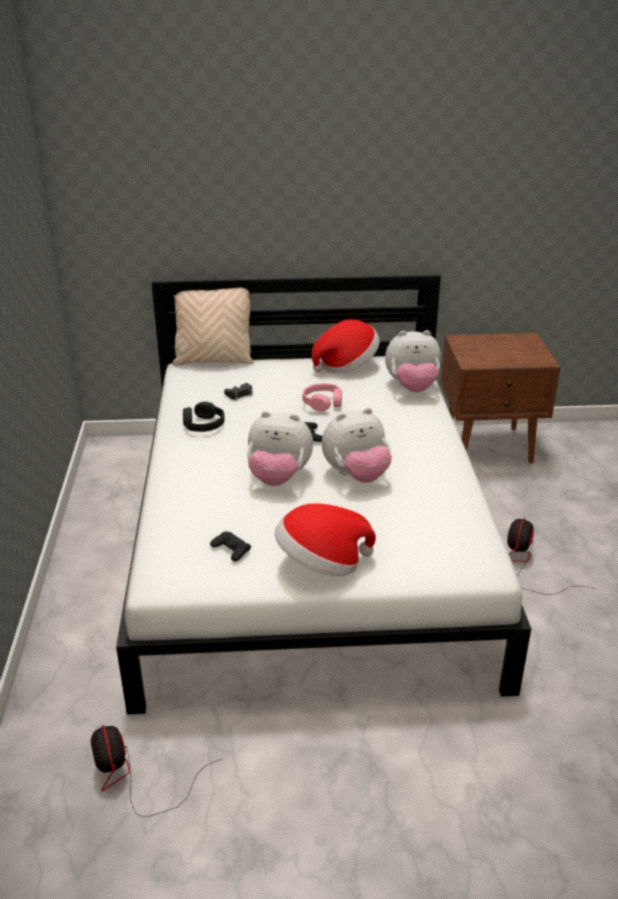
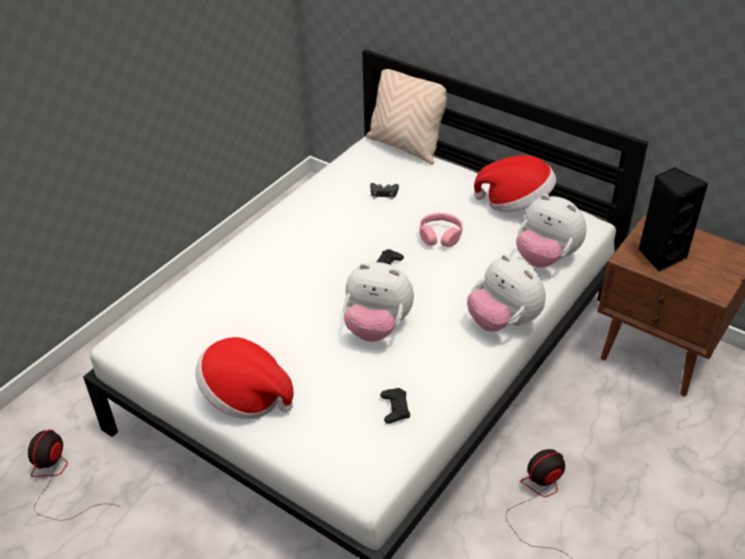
camera: 40 degrees right, 10 degrees up
(203, 424) = (318, 212): black headphones -> none
(231, 549) = (201, 343): black game controller -> black game controller (395, 408)
(278, 478) = (314, 295): plush toy -> plush toy (503, 321)
(487, 354) = (660, 255): none -> black speaker

